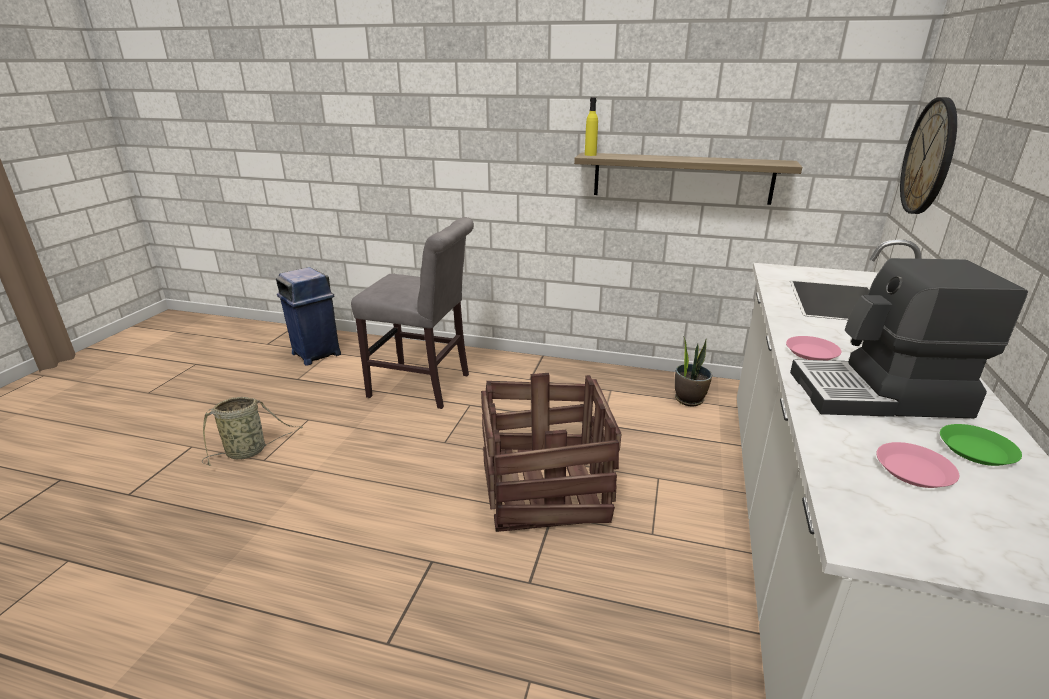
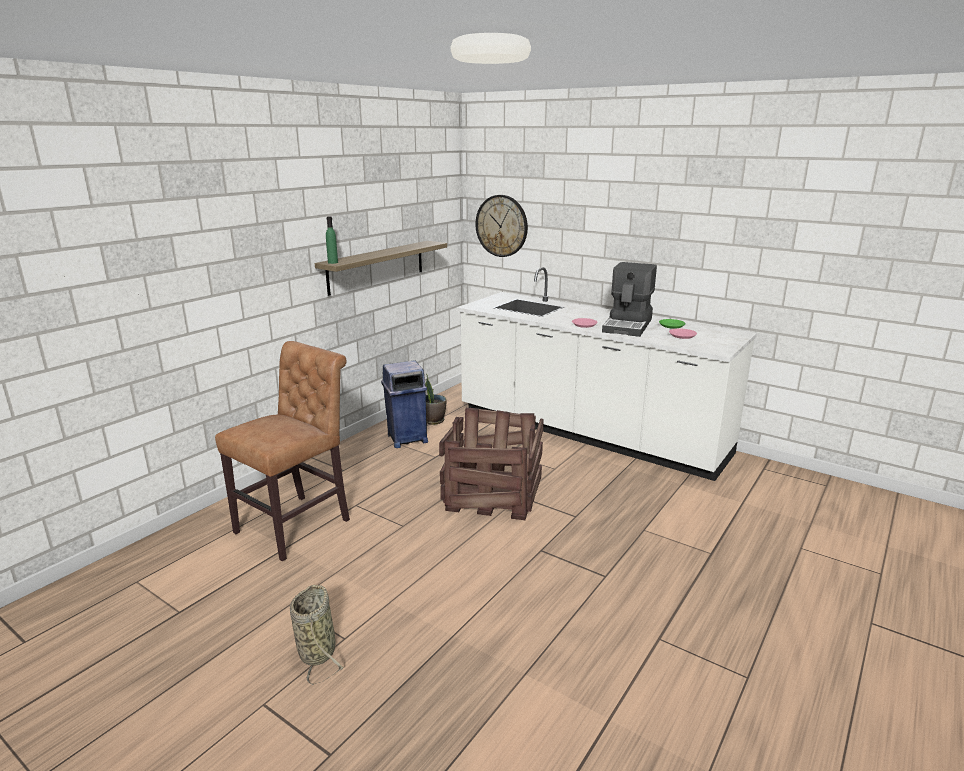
camera: 70 degrees left, 5 degrees down
(316, 353) = (124, 594): blue trash can -> blue trash can (406, 438)
(424, 386) = (298, 524): grey chair -> brown chair
(590, 154) = (333, 262): yellow bottle -> green bottle

